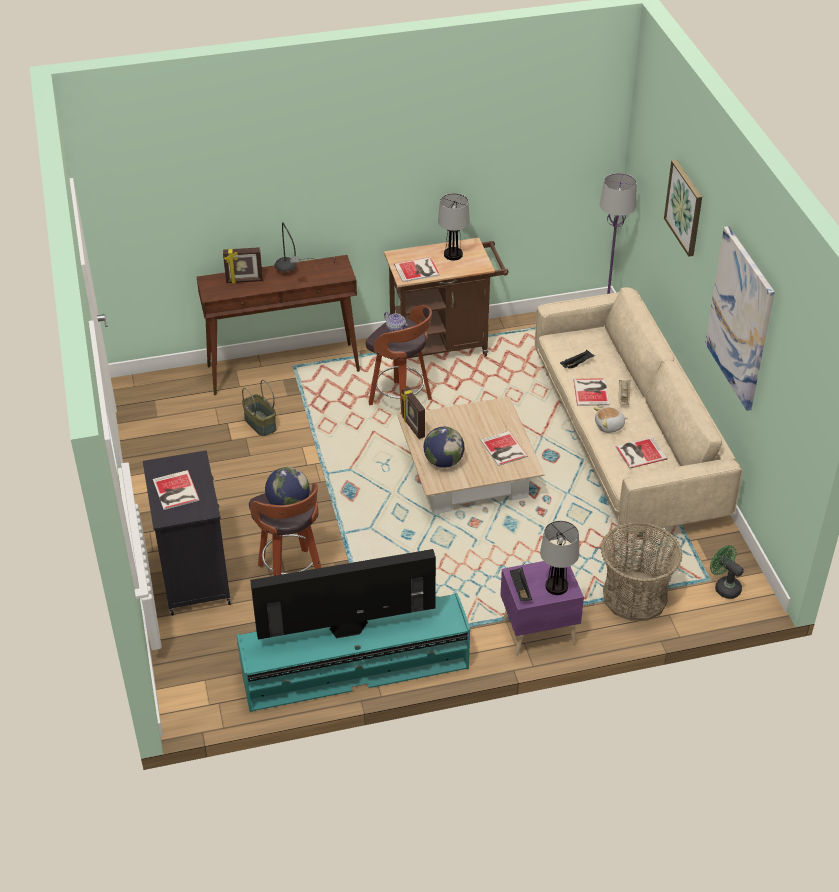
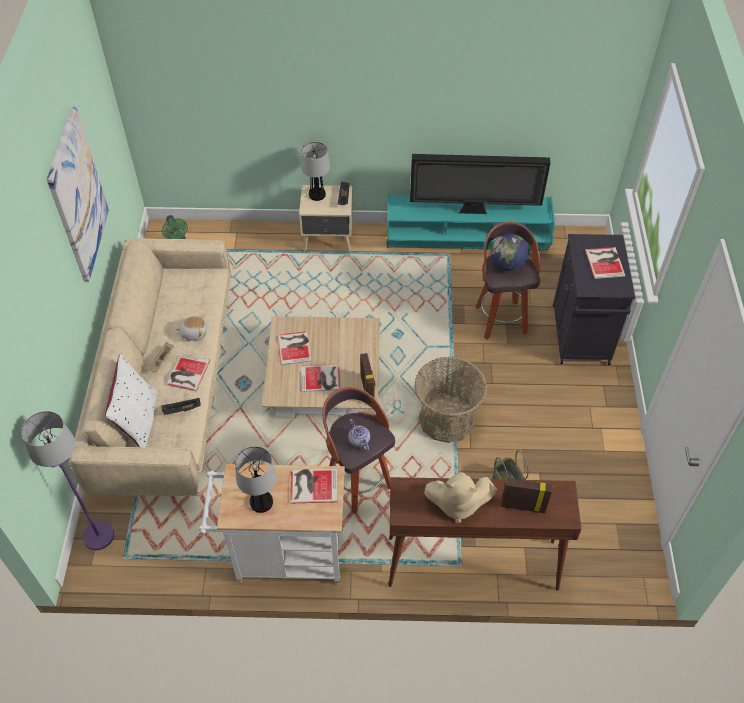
camera: 165 degrees left, 10 degrees up
(297, 273) = (457, 504): grey table lamp -> beige plush toy
(443, 462) = (353, 346): globe -> none
(445, 345) = (283, 555): brown cart -> white cart
(537, 631) = (328, 239): purple nightstand -> beige nightstand
(610, 351) = (139, 421): none -> white pillow
(635, 596) = (245, 249): basket -> basket (446, 419)
(639, 452) = (185, 301): book -> book (321, 379)
(685, 207) = (33, 293): picture -> none

